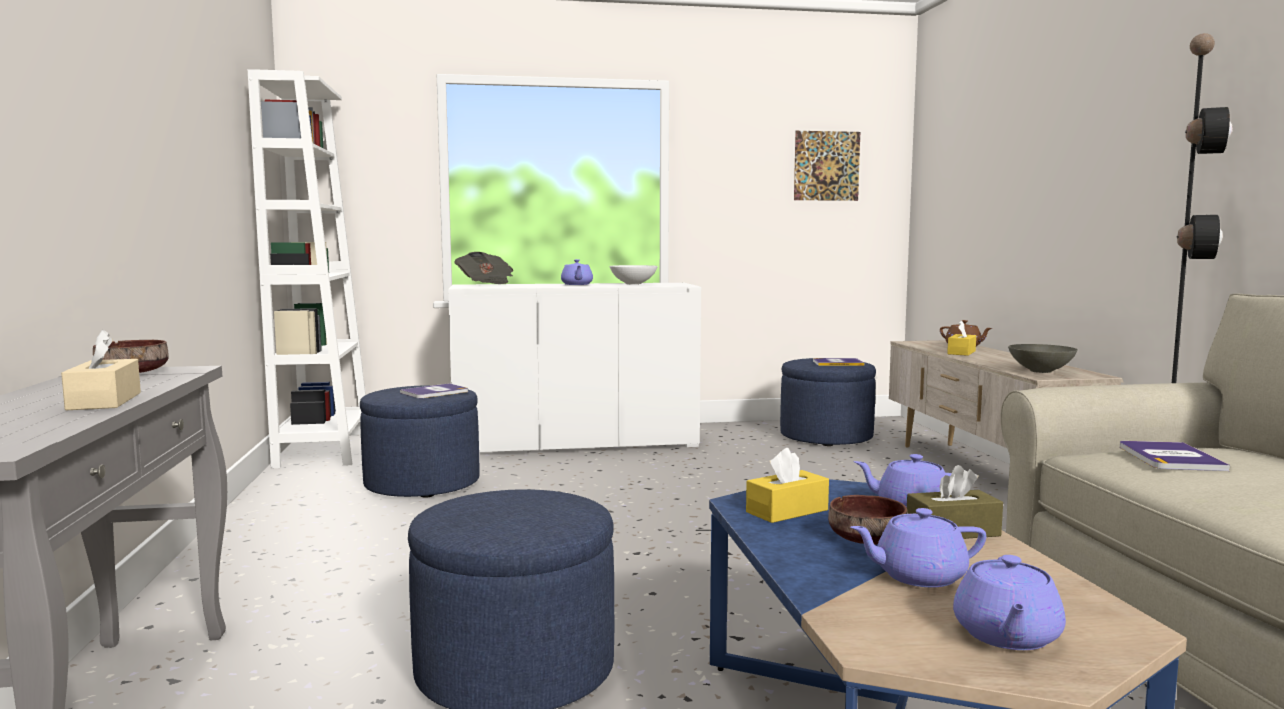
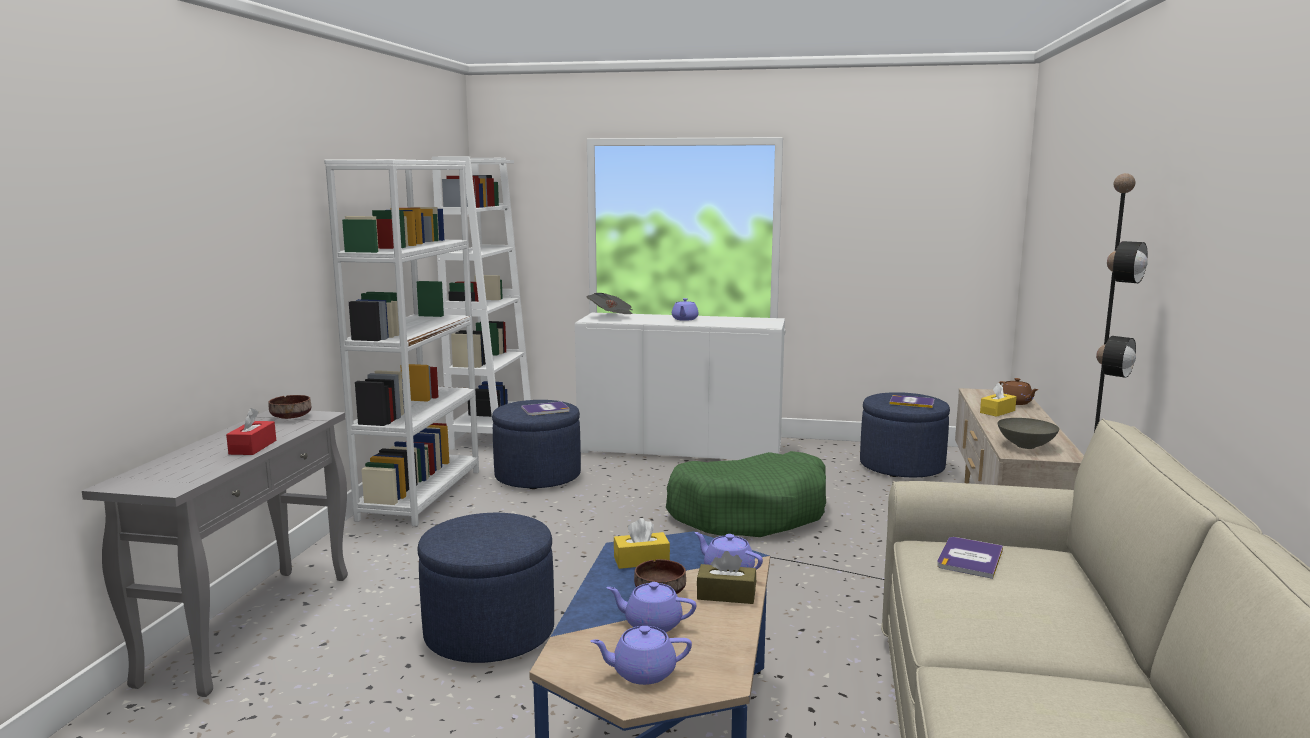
camera: 20 degrees right, 5 degrees up
(104, 401) = (253, 447): beige tissue box -> red tissue box
(270, 519) = (421, 494): none -> white bookcase
(633, 284) = (732, 321): white bowl -> none
(718, 492) = (749, 513): none -> green dog bed
(826, 166) = (934, 212): picture -> none
(1006, 636) = (642, 672): purple teapot -> purple teapot turned 45 degrees clockwise

